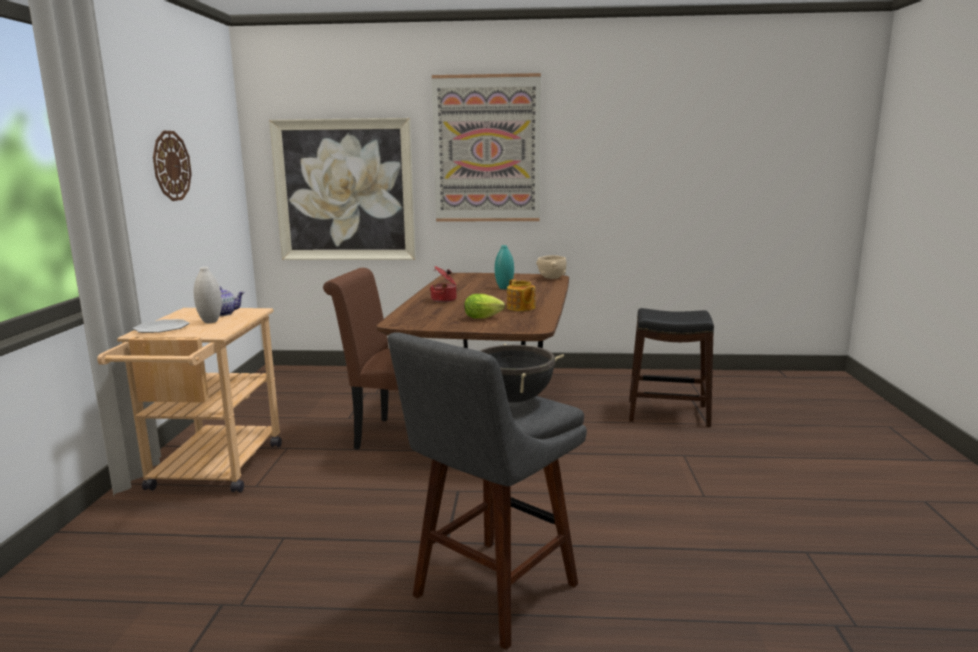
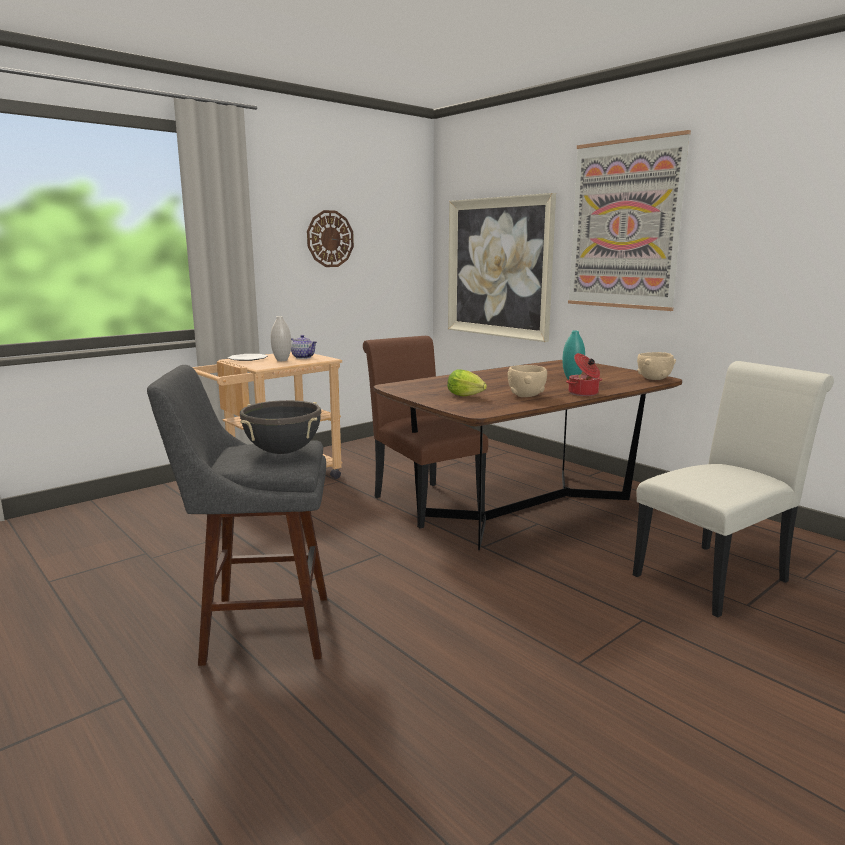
camera: 45 degrees right, 0 degrees up
(444, 300) = (487, 378): cooking pot -> cooking pot (583, 393)
(521, 308) = (526, 396): teapot -> beige bowl
(667, 413) = (717, 576): black stool -> white chair

